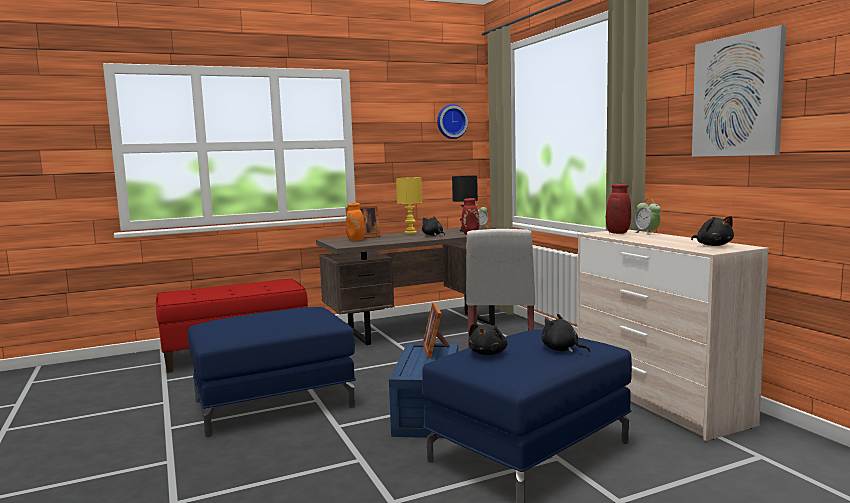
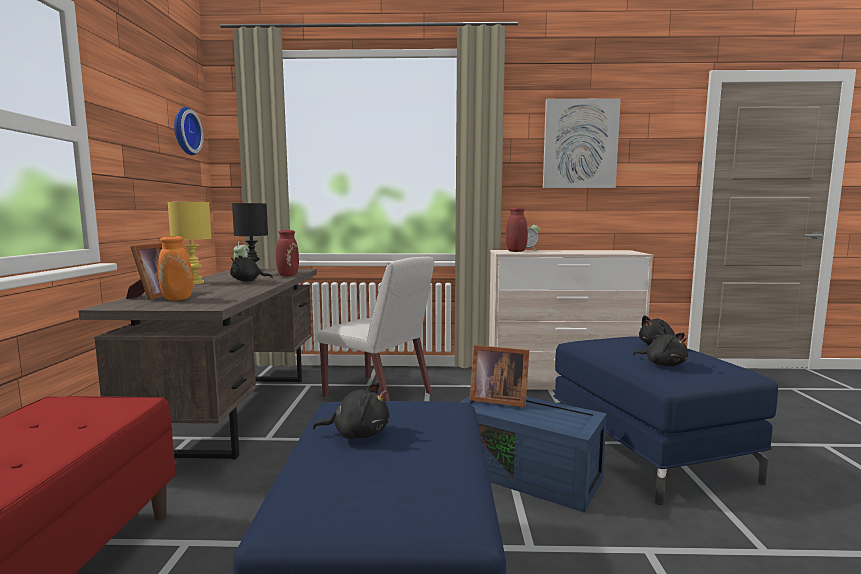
camera: 65 degrees left, 0 degrees up
(713, 245) = (612, 251): black plush toy -> black plush toy (357, 434)

